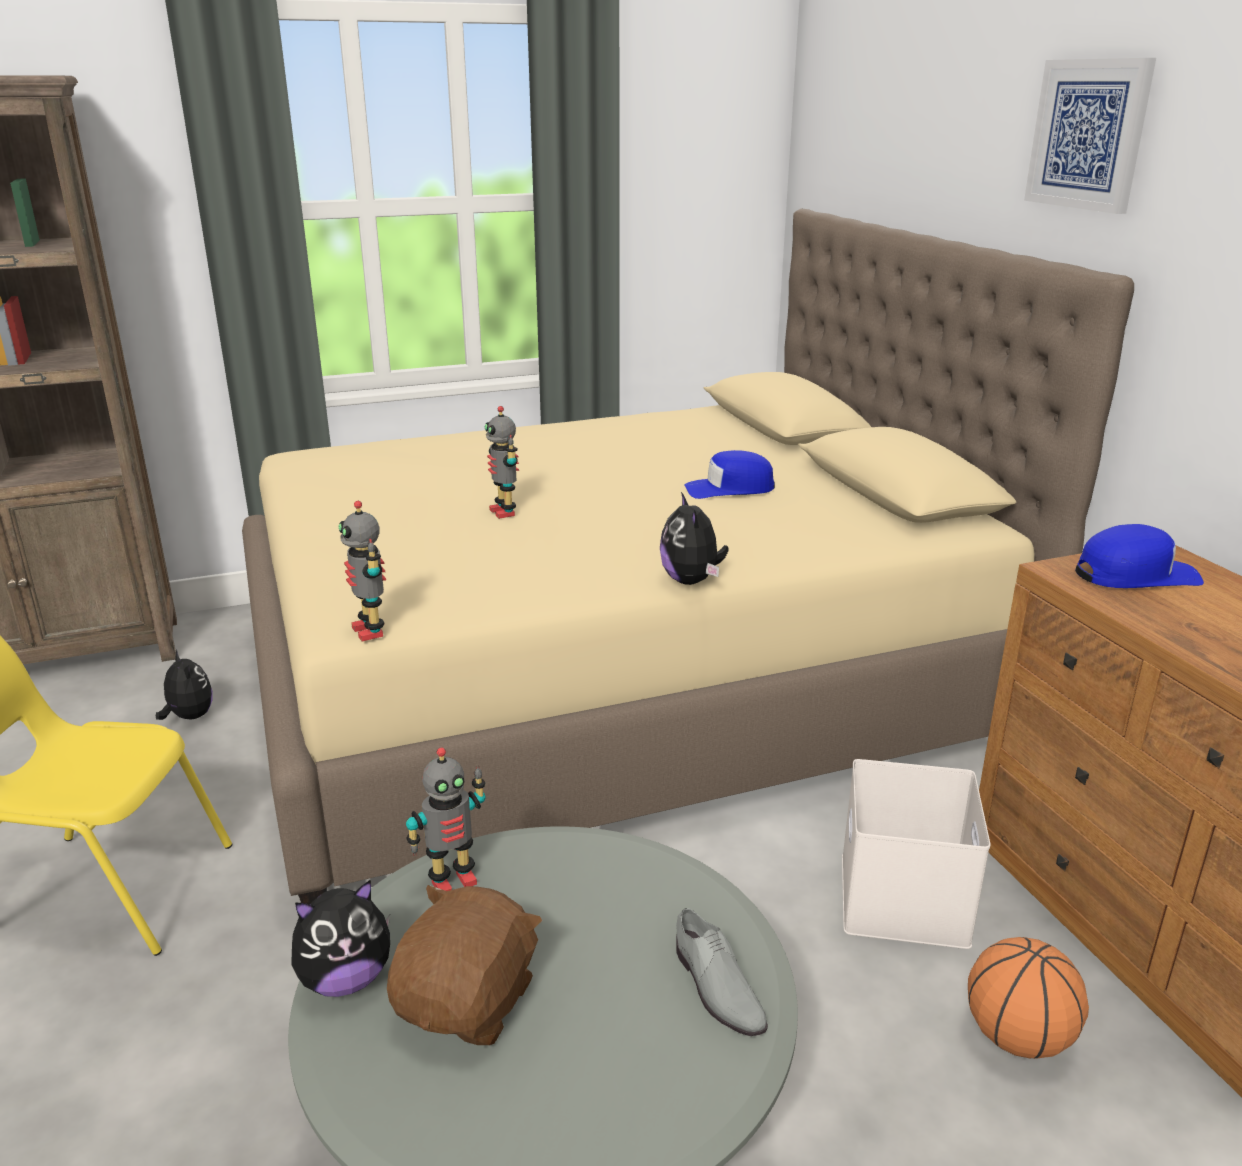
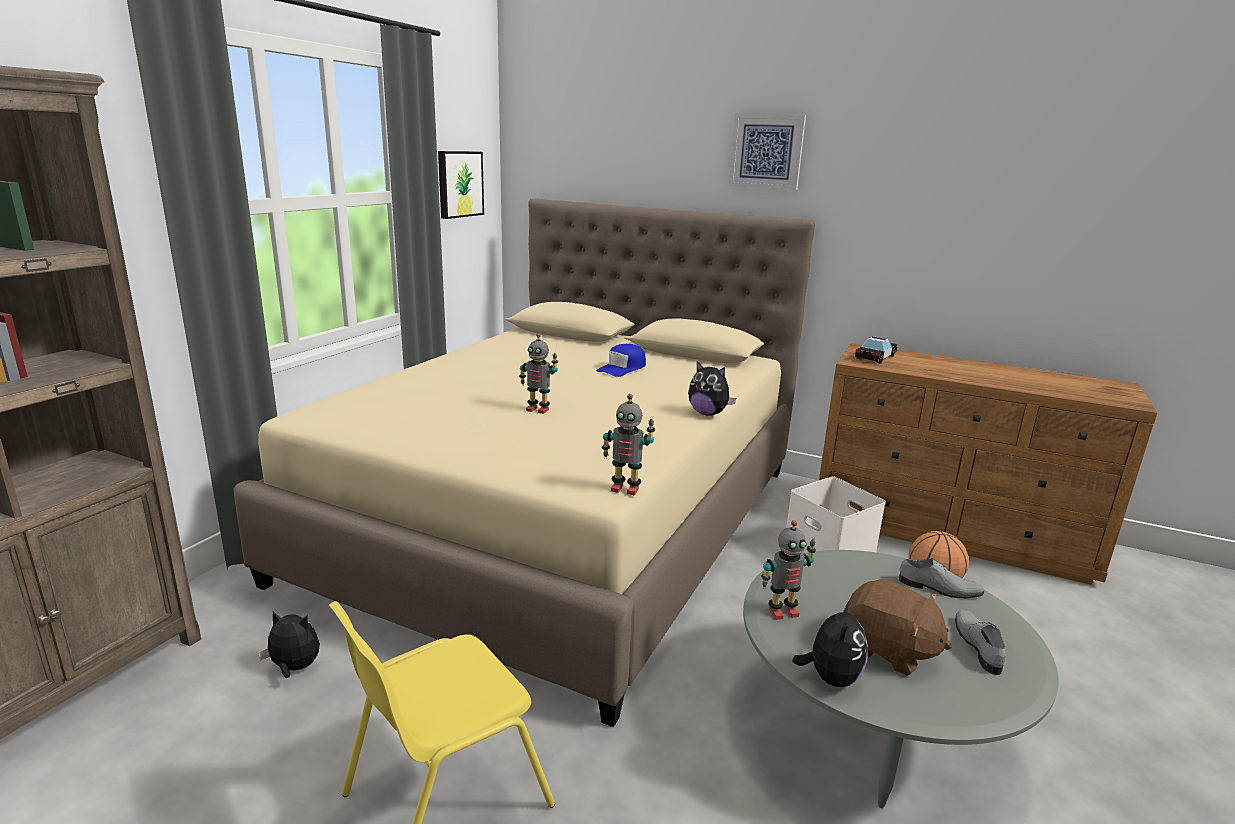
camera: 45 degrees left, 5 degrees down
(452, 881) = (782, 611): toy robot -> toy robot turned 60 degrees clockwise
(469, 1002) = (888, 650): brown plush toy -> brown plush toy turned 150 degrees clockwise
(598, 1085) = (979, 645): none -> grey shoe
(690, 184) = (459, 184): none -> picture
(1136, 575) = (875, 357): blue cap -> toy car

